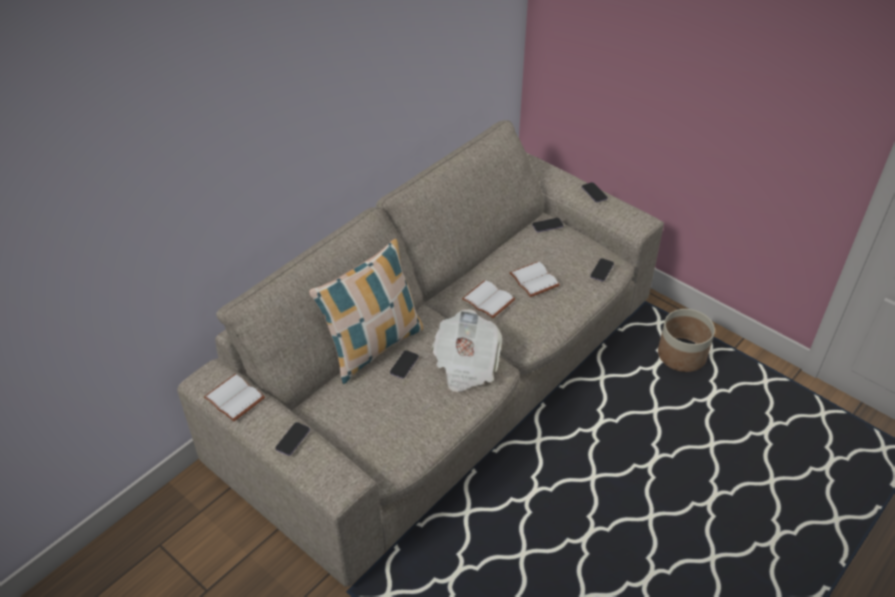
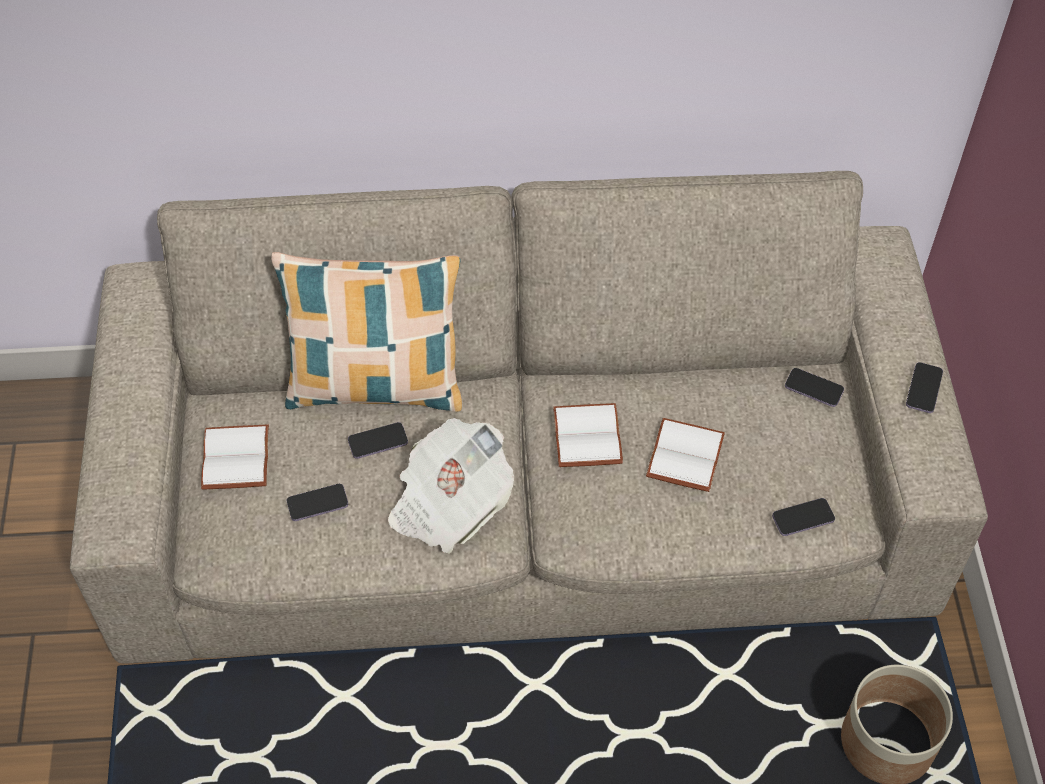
camera: 45 degrees right, 10 degrees up
(236, 398) = (132, 331): white book -> white book (238, 459)
(293, 440) = (126, 433): phone -> phone (317, 503)

